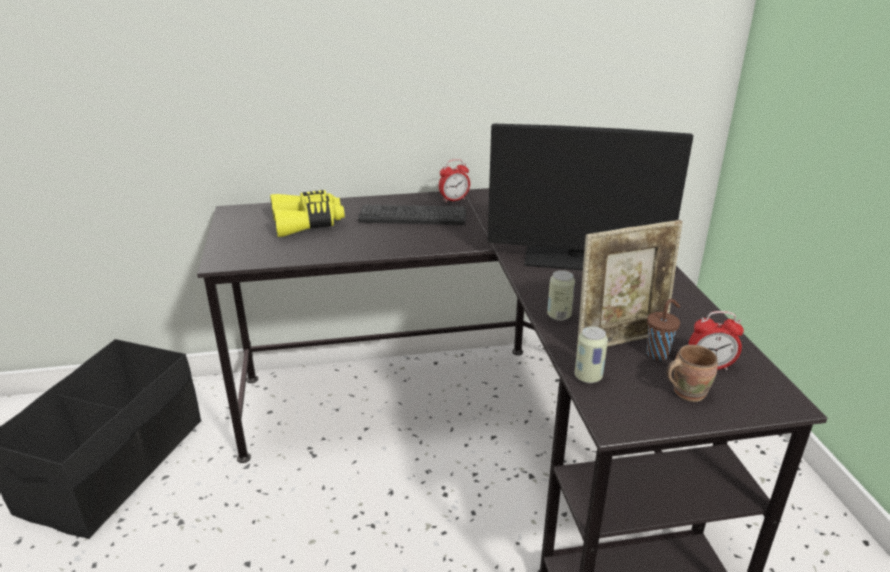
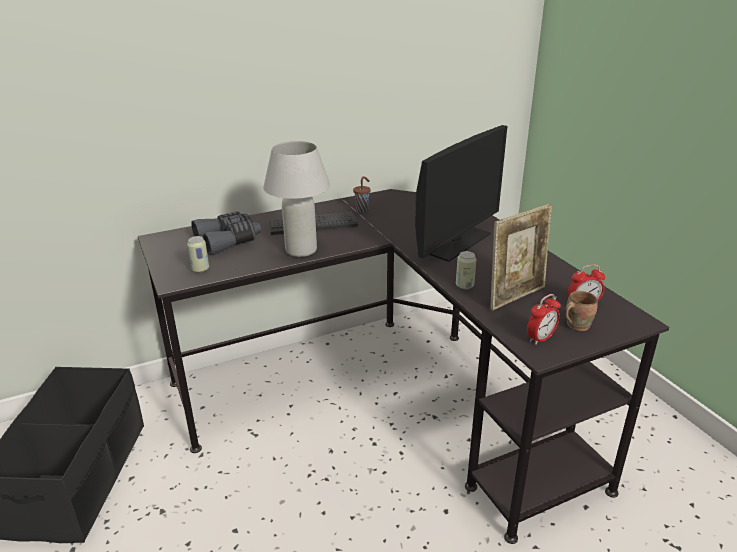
camera: 15 degrees left, 0 degrees up
(308, 223) = (229, 240): yellow binoculars -> grey binoculars
(382, 245) = (301, 250): none -> white table lamp
(454, 200) = (338, 207): alarm clock -> alarm clock (541, 338)
(576, 259) = (455, 242): monitor -> monitor turned 45 degrees counterclockwise
(588, 377) = (506, 326): can -> can (200, 269)
(658, 354) = (545, 302): brown cup -> brown cup (362, 210)

